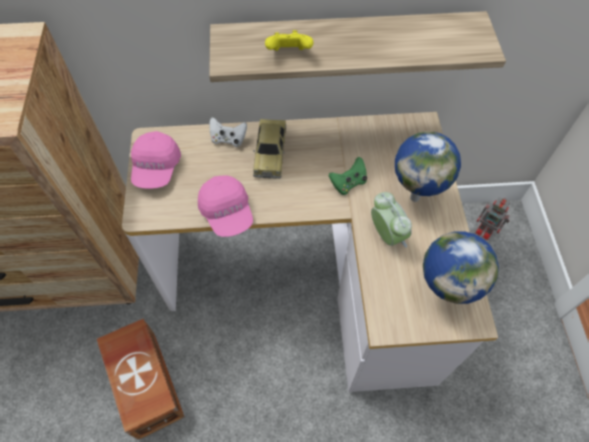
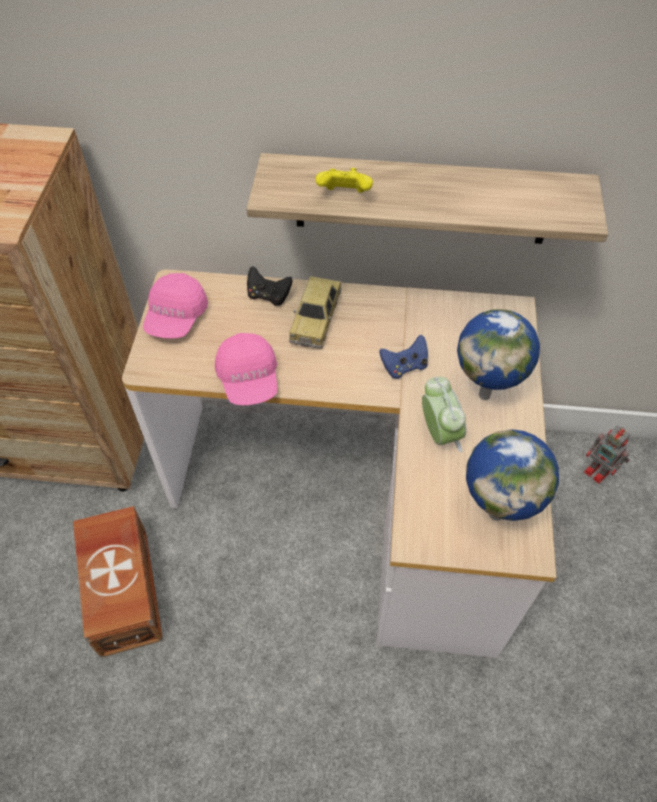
camera: 10 degrees right, 5 degrees down
(228, 139) = (268, 296): white game controller -> black game controller
(348, 183) = (404, 366): green game controller -> blue game controller

